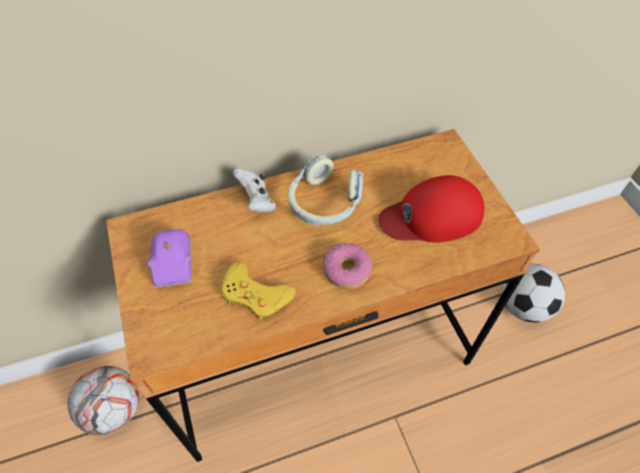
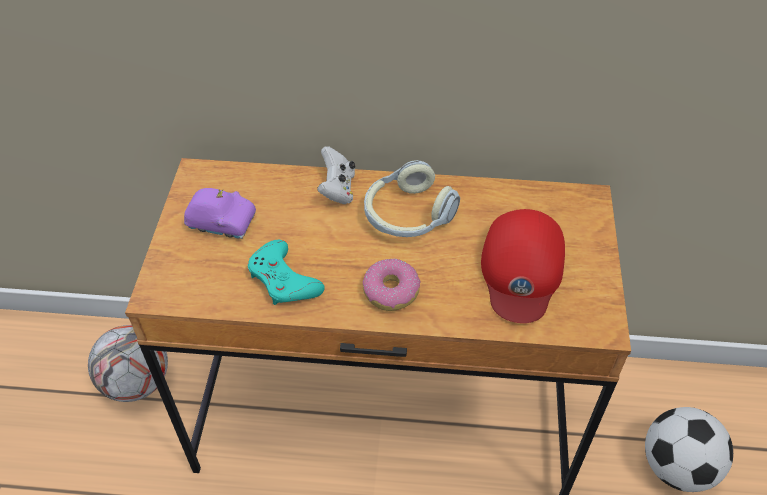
camera: 25 degrees right, 5 degrees down
(174, 264) = (222, 222): purple toy car -> purple toy car turned 90 degrees counterclockwise
(256, 294) = (283, 279): yellow game controller -> turquoise game controller
(432, 216) = (521, 270): red cap -> red cap turned 90 degrees counterclockwise

